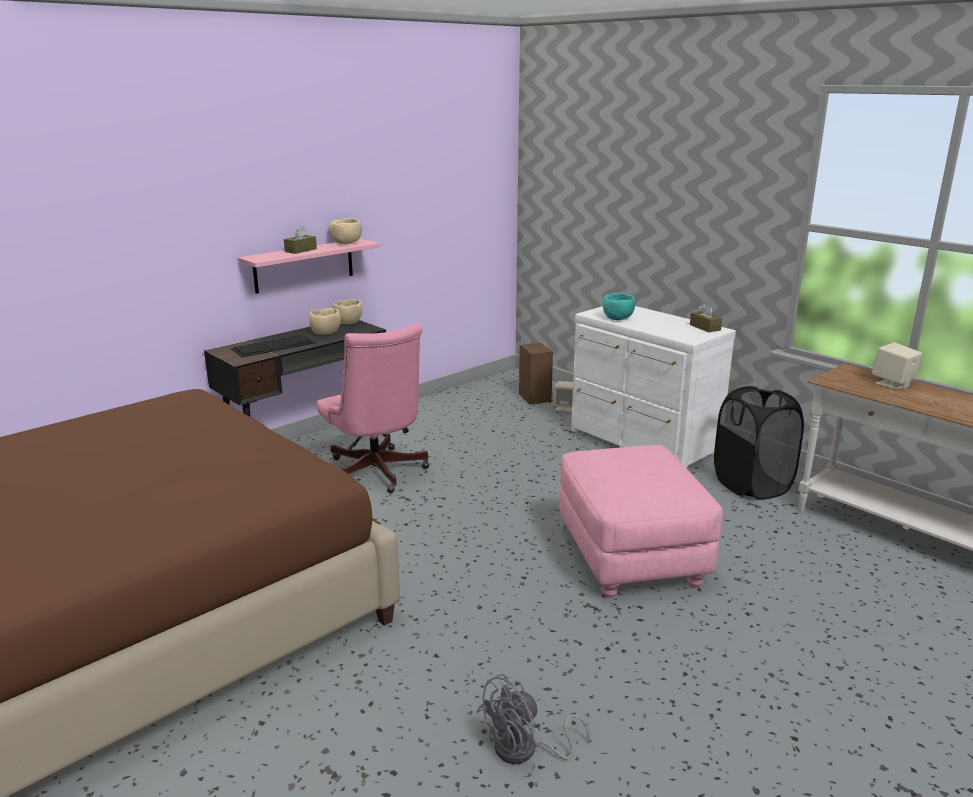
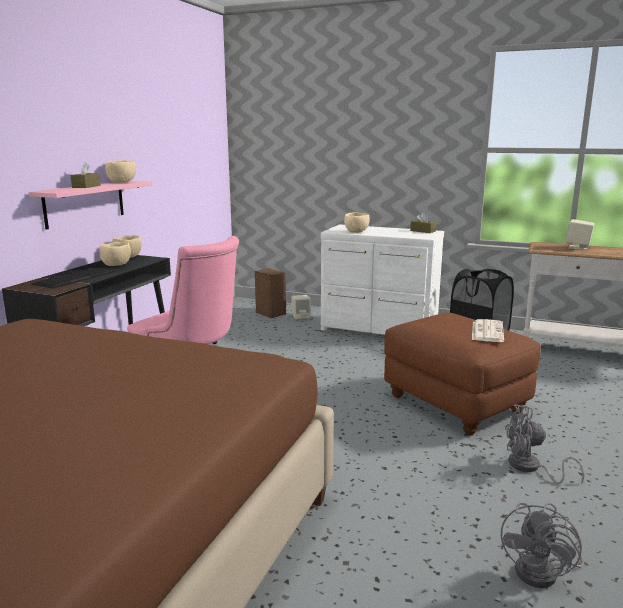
camera: 25 degrees left, 5 degrees down
(618, 318) = (356, 232): turquoise bowl -> beige bowl
(631, 558) = (455, 404): pink ottoman -> brown ottoman
(633, 651) = (530, 468): none -> grey fan
(660, 481) = (487, 331): none -> newspaper

